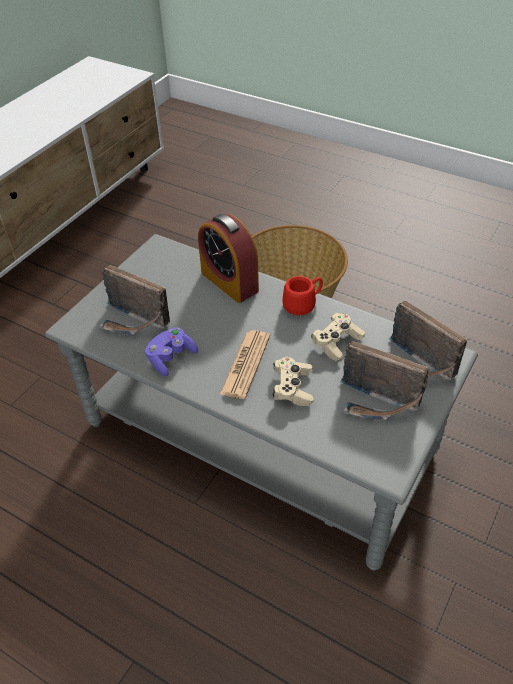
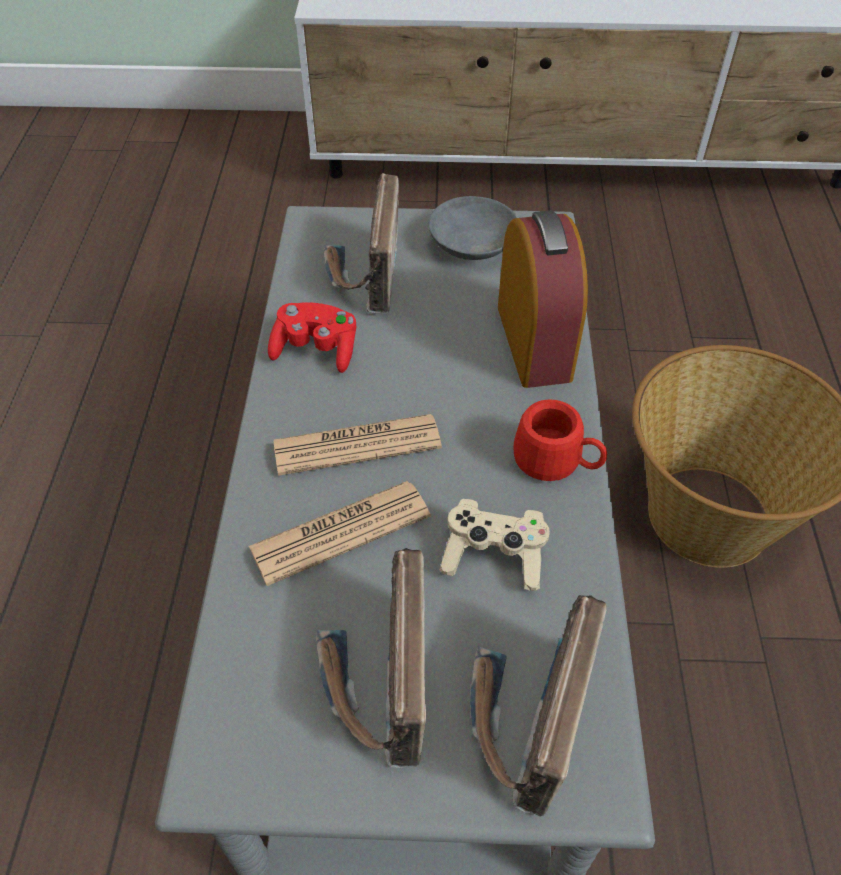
camera: 60 degrees right, 5 degrees up
(147, 275) = (472, 245): none -> grey bowl
(171, 358) = (316, 350): purple game controller -> red game controller
(229, 282) = (534, 342): alarm clock -> alarm clock turned 150 degrees clockwise
(292, 388) = (340, 532): beige game controller -> newspaper

